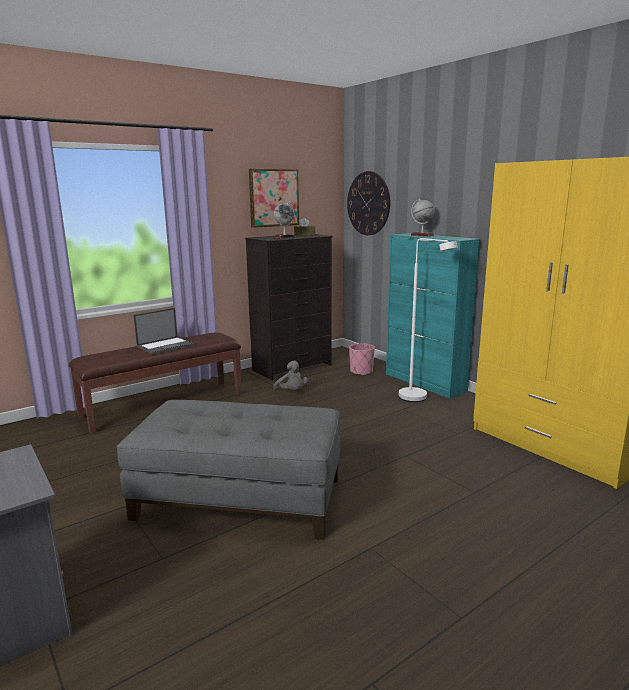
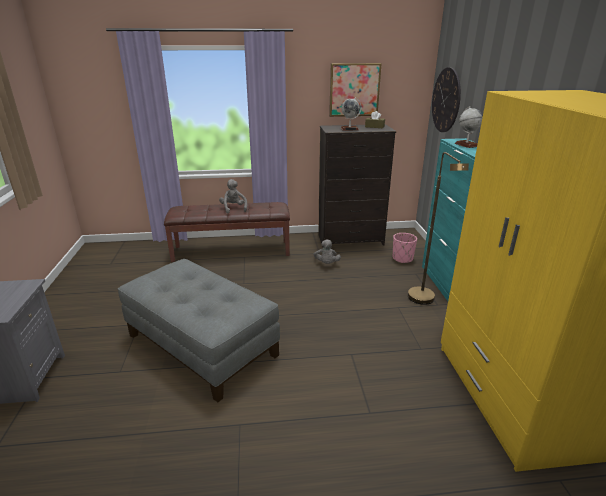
camera: 30 degrees right, 10 degrees up
(166, 346) = (233, 208): laptop -> grey plush toy
(419, 399) = (424, 301): white floor lamp -> brown floor lamp

